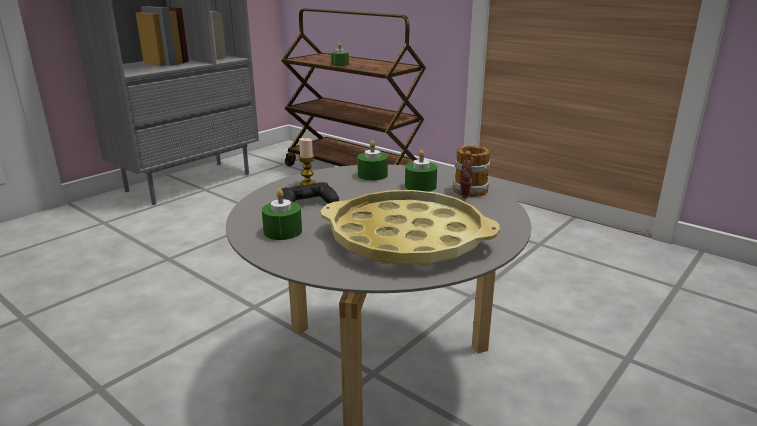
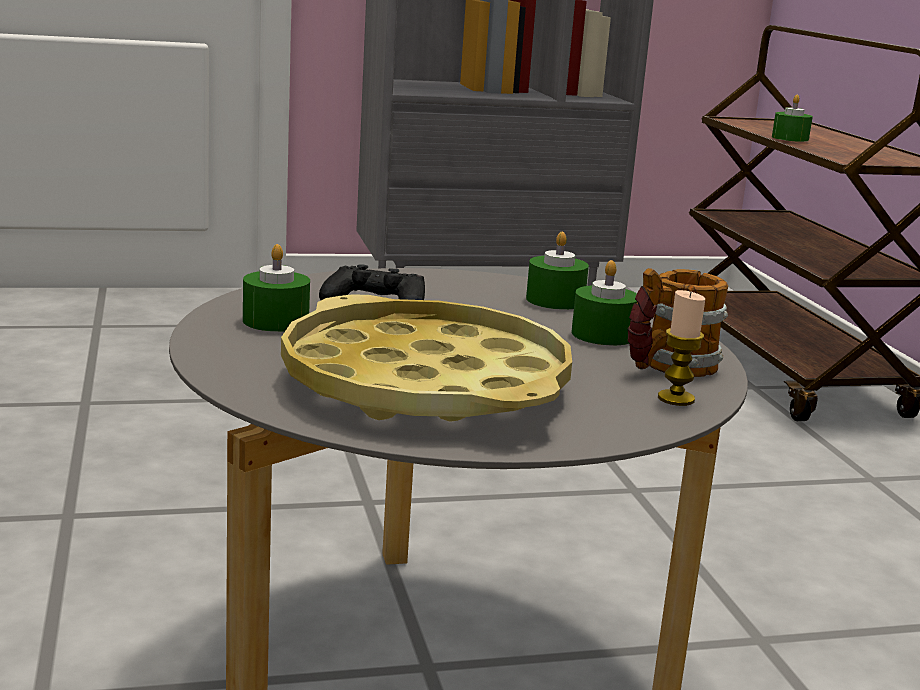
camera: 35 degrees right, 5 degrees down
(307, 183) = (431, 282): candle -> candle (676, 399)

